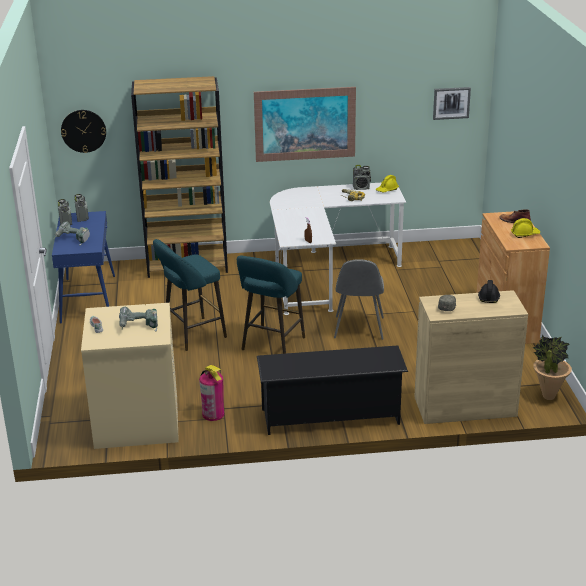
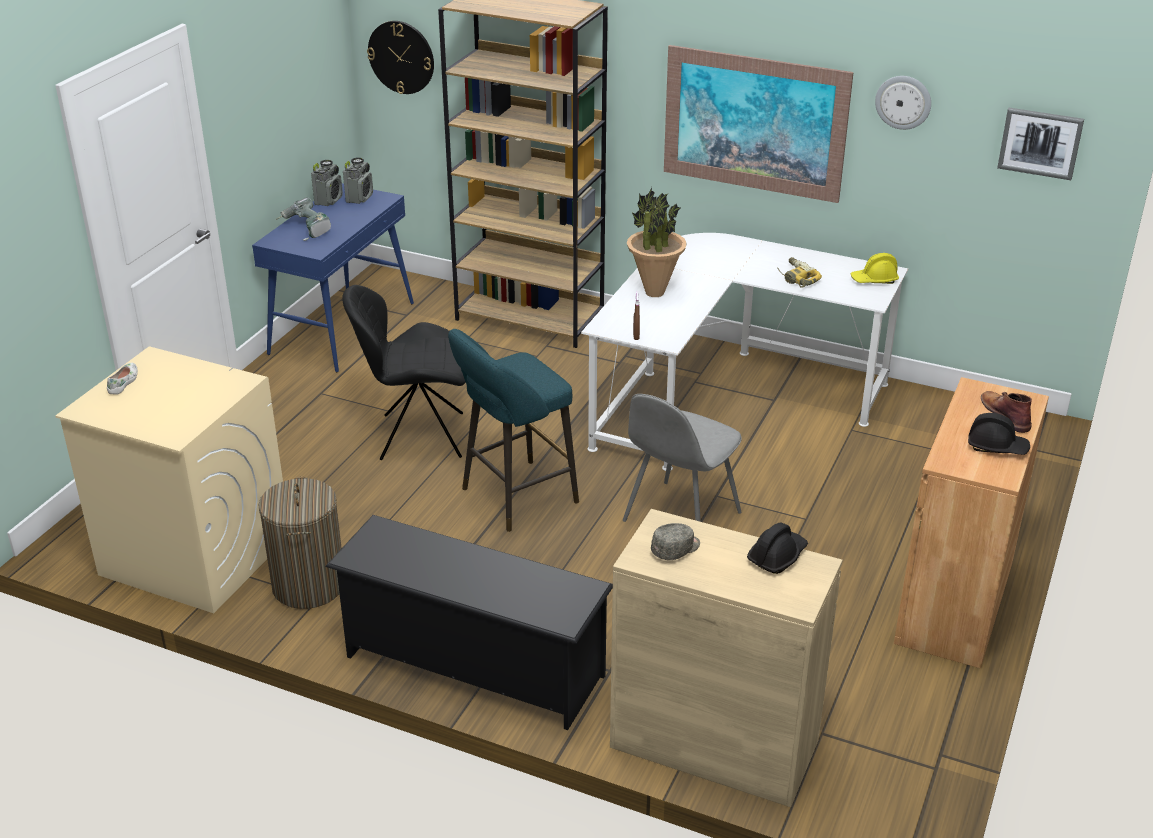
camera: 30 degrees right, 5 degrees up
(138, 327) = (174, 404): power drill -> none
(191, 335) = (417, 436): turquoise stool -> black chair
(213, 414) = (309, 585): fire extinguisher -> laundry basket
(361, 188) = (833, 264): radio -> none
(382, 96) = (903, 102): none -> wall clock
(525, 234) = (997, 447): yellow hard hat -> black hard hat
(548, 396) = (891, 791): potted plant -> potted plant (654, 292)

